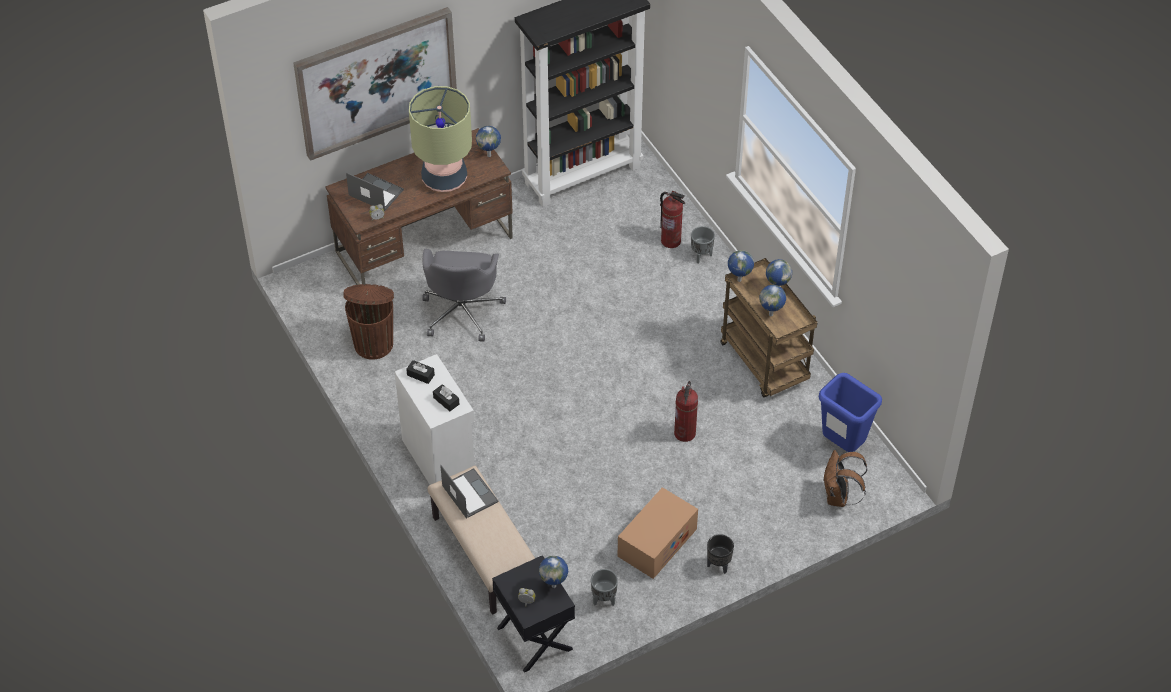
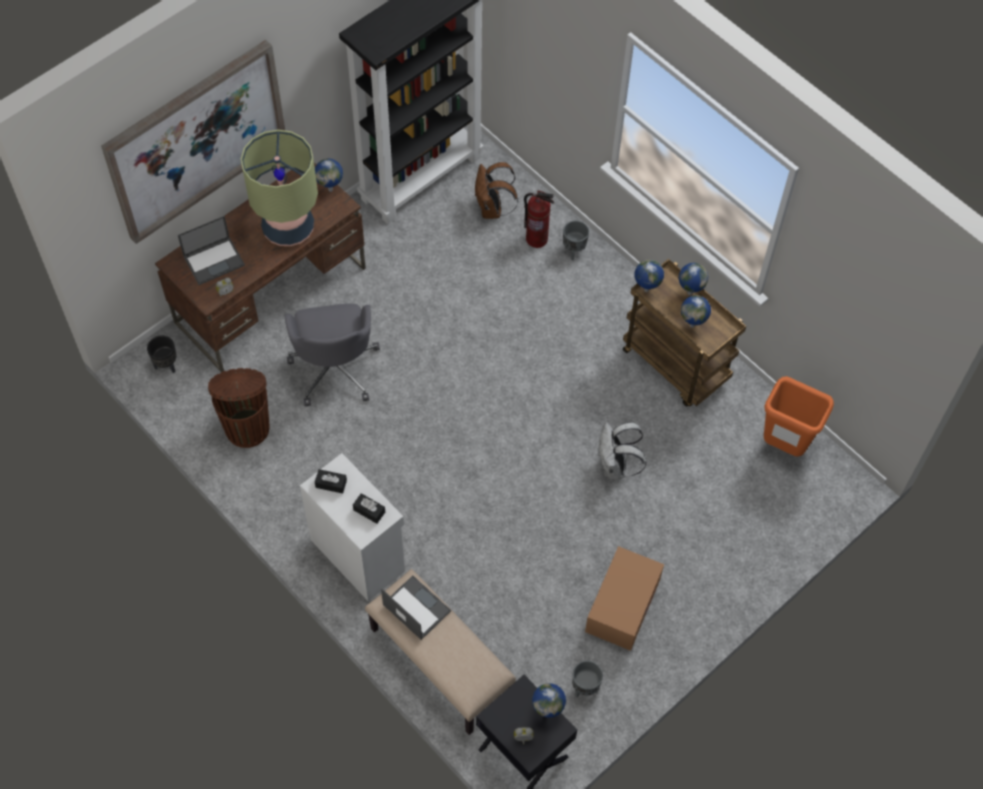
camera: 15 degrees left, 10 degrees up
(375, 192) = (214, 260): laptop -> laptop turned 135 degrees clockwise
(685, 433) = (615, 467): fire extinguisher -> white backpack
(718, 565) = (695, 618): black planter -> black planter (166, 365)
(839, 497) = (797, 508): brown backpack -> brown backpack (492, 209)
(842, 444) = (783, 445): blue trash can -> orange trash can

